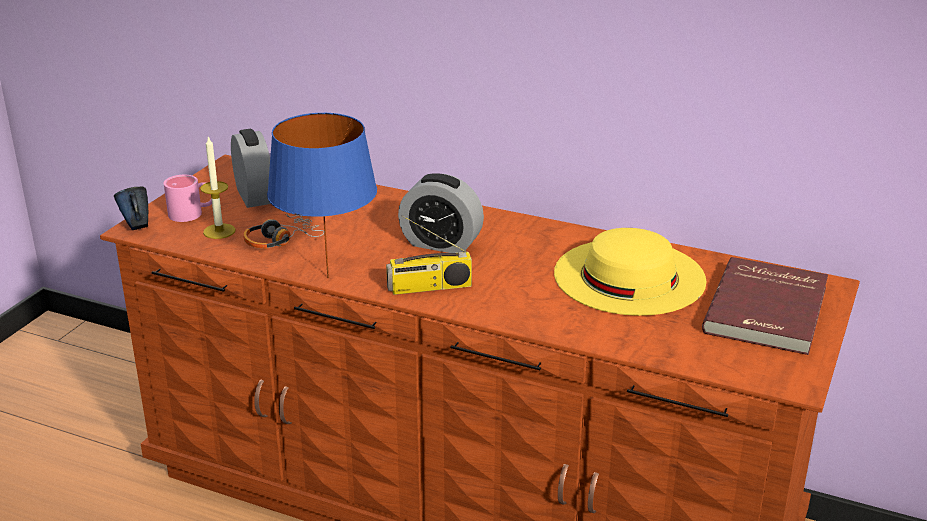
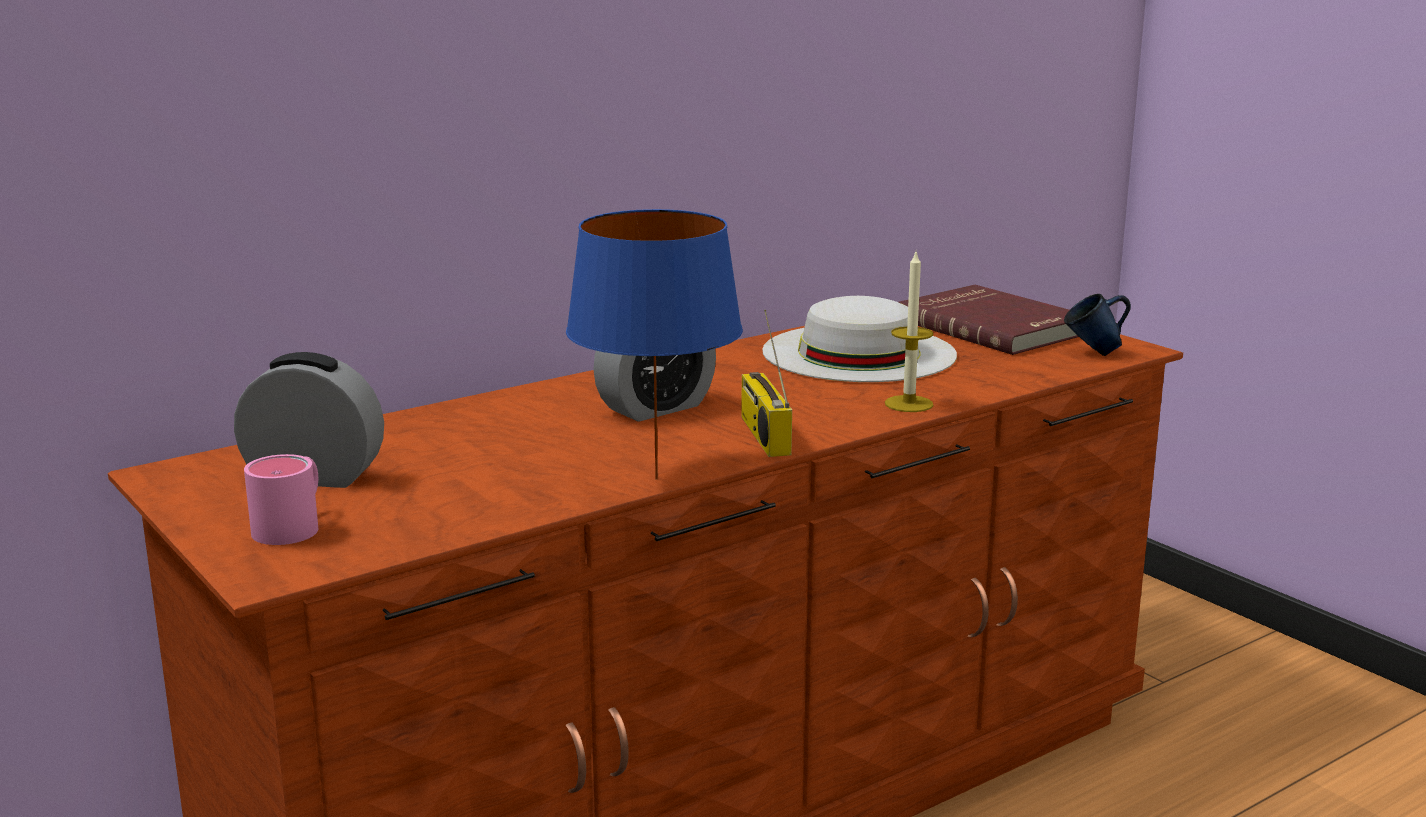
camera: 60 degrees left, 10 degrees down
(136, 226) = (262, 573): blue mug -> blue mug (1093, 353)
(219, 231) = (394, 518): candle -> candle (909, 404)
(281, 240) = (496, 485): headphones -> none
(429, 287) = (763, 434): radio -> radio turned 150 degrees clockwise
(629, 276) = (858, 353): yellow hat -> white hat

